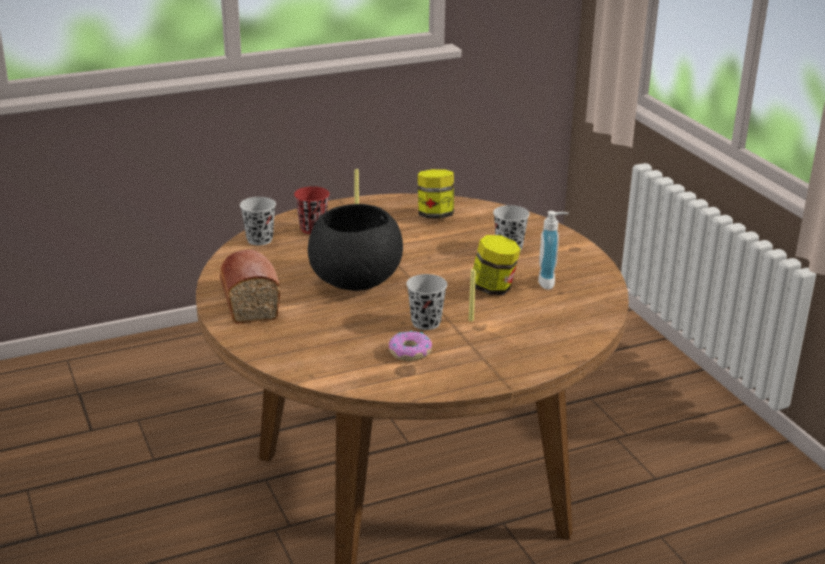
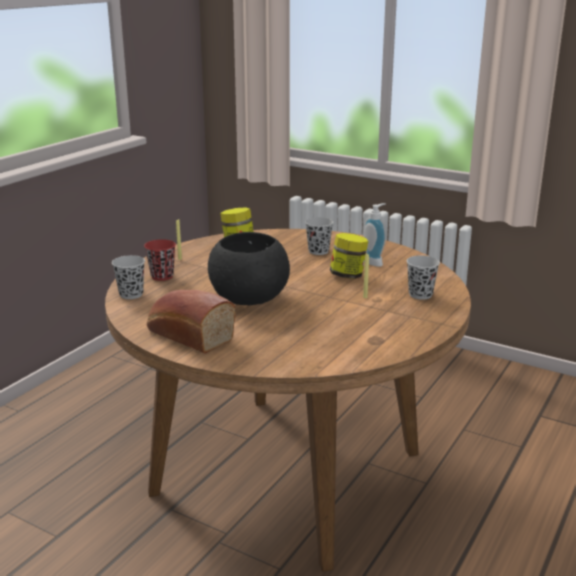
camera: 35 degrees left, 5 degrees down
(410, 352) = (360, 328): donut -> none
(426, 323) = (339, 308): black cup -> black cup (420, 295)

